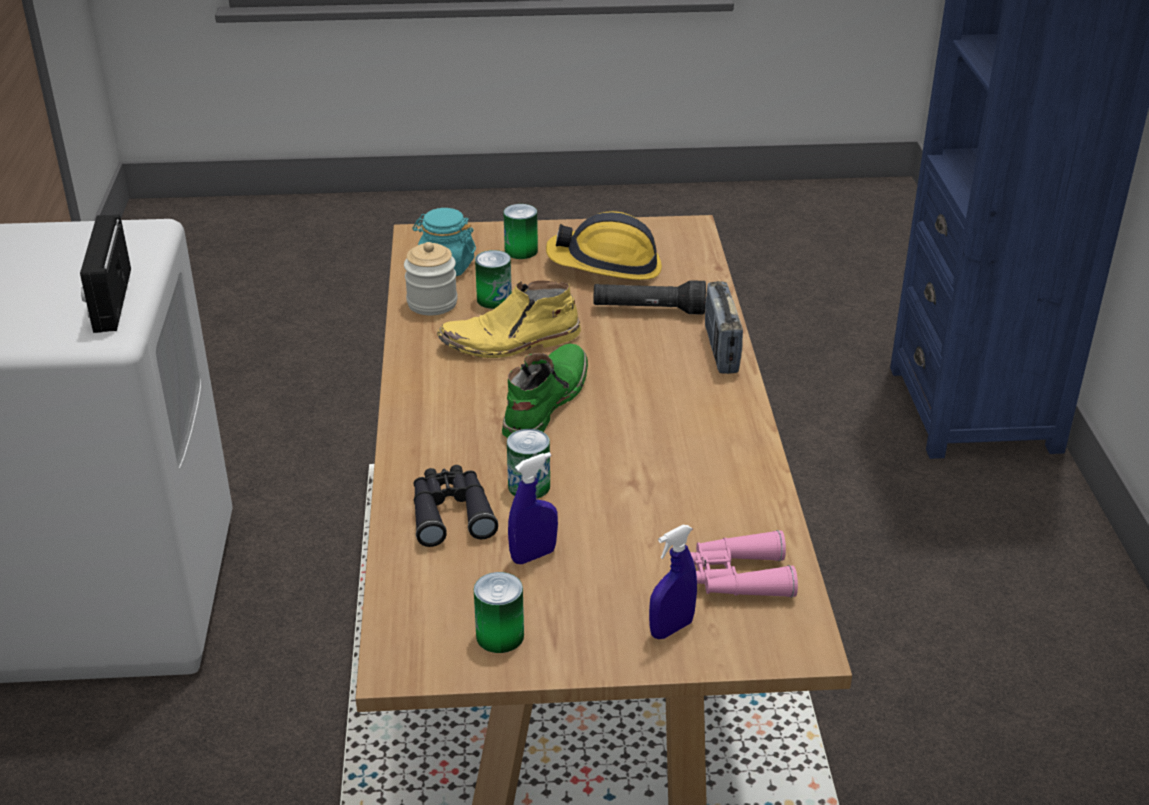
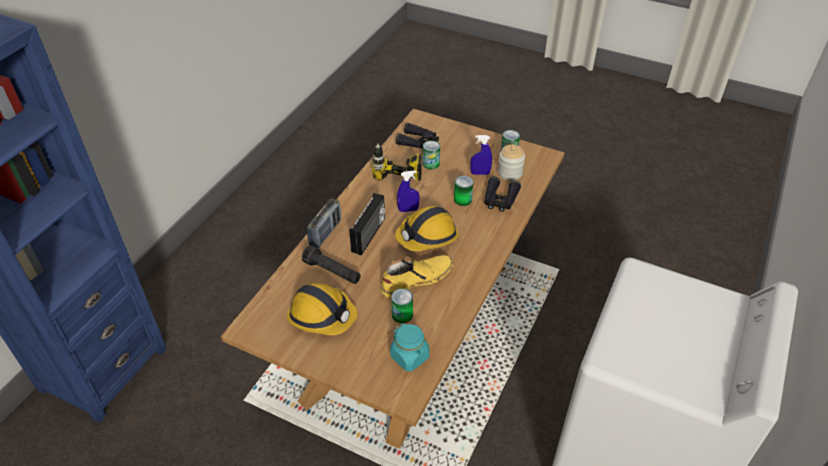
camera: 150 degrees left, 10 degrees up
(110, 301) = (635, 296): radio -> radio (369, 235)
(432, 303) = (437, 326): jar -> jar (510, 173)
(510, 342) = (416, 279): yellow boot -> yellow boot turned 45 degrees counterclockwise
(521, 251) = (357, 352): can -> can (431, 163)
(543, 402) = (427, 236): green boot -> hard hat
(671, 628) = (453, 136): blue spray bottle -> blue spray bottle (408, 210)
(680, 457) = (395, 189): none -> power drill
(736, 578) = (419, 142): pink binoculars -> black binoculars

